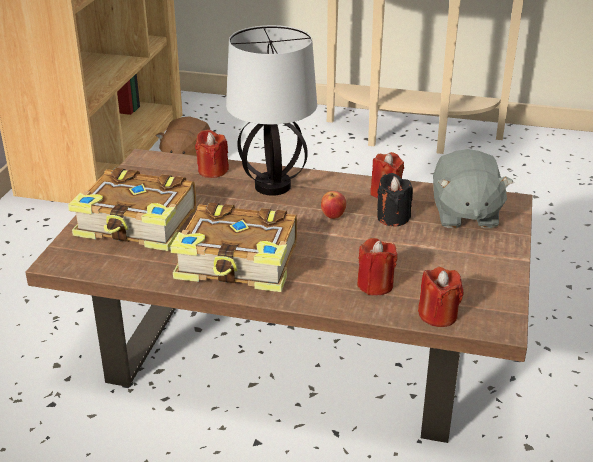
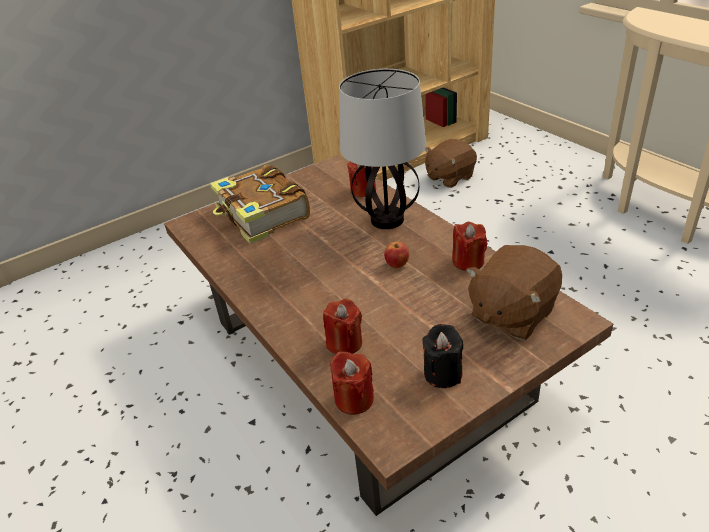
camera: 45 degrees right, 5 degrees up
(239, 263) = (279, 275): book -> none
(393, 218) = (442, 288): black candle -> black candle (442, 374)
(464, 214) = (511, 313): grey plush toy -> brown plush toy

